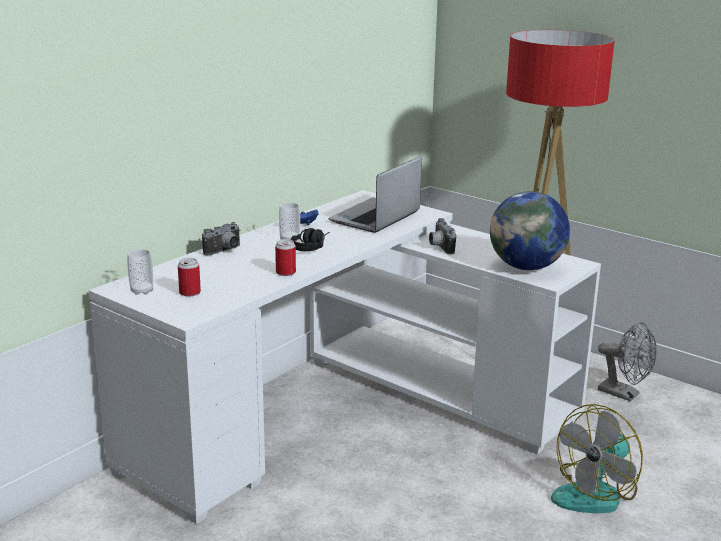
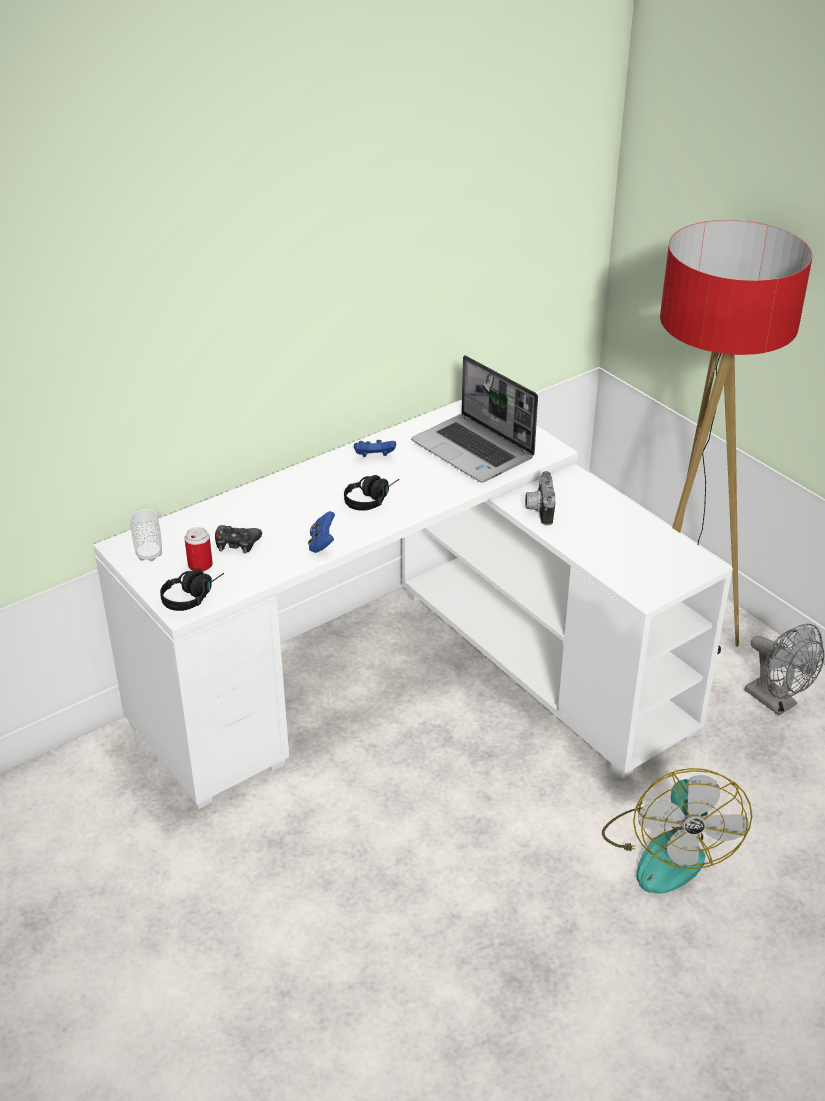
camera: 15 degrees right, 15 degrees up
(193, 309) = (193, 595): none -> black headphones
(214, 278) = (237, 543): none -> black game controller
(225, 251) = (267, 494): camera -> none
(285, 272) = (322, 543): can -> blue game controller
(289, 239) = (352, 480): cup -> none
(375, 218) = (474, 450): laptop -> laptop turned 90 degrees counterclockwise
(526, 267) = (630, 563): globe -> none
(596, 493) = (667, 849): fan -> fan turned 60 degrees counterclockwise

